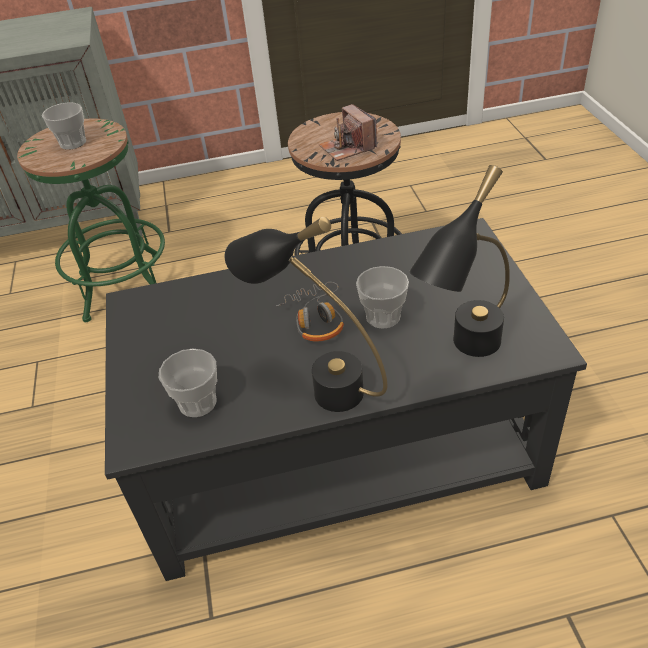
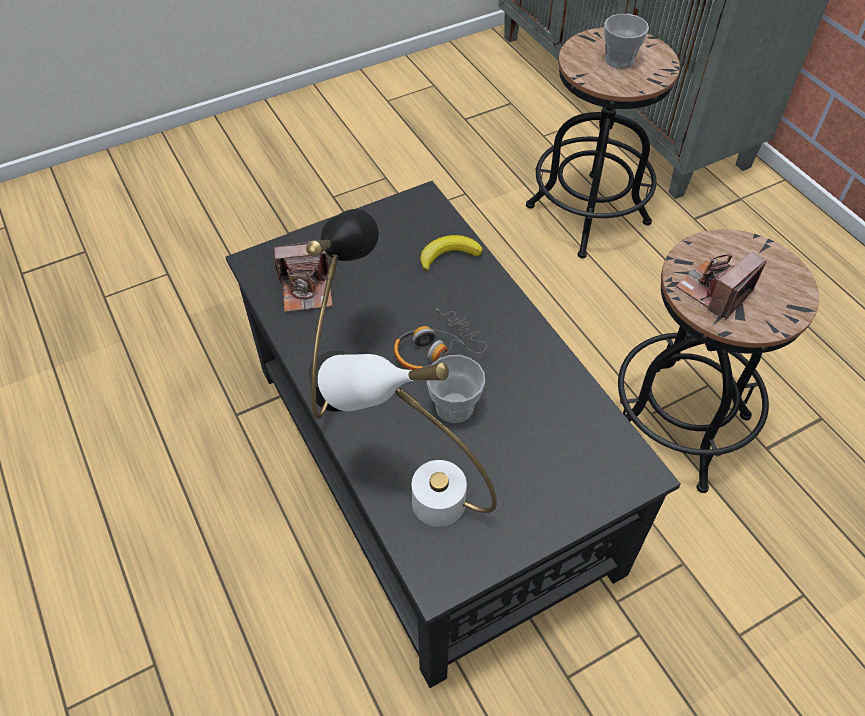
camera: 70 degrees right, 10 degrees up
(123, 287) = (587, 214): green stool -> black stool
(197, 402) = (307, 289): cup -> camera
(210, 295) = (448, 255): none -> banana
(463, 353) = (414, 491): black table lamp -> white table lamp

